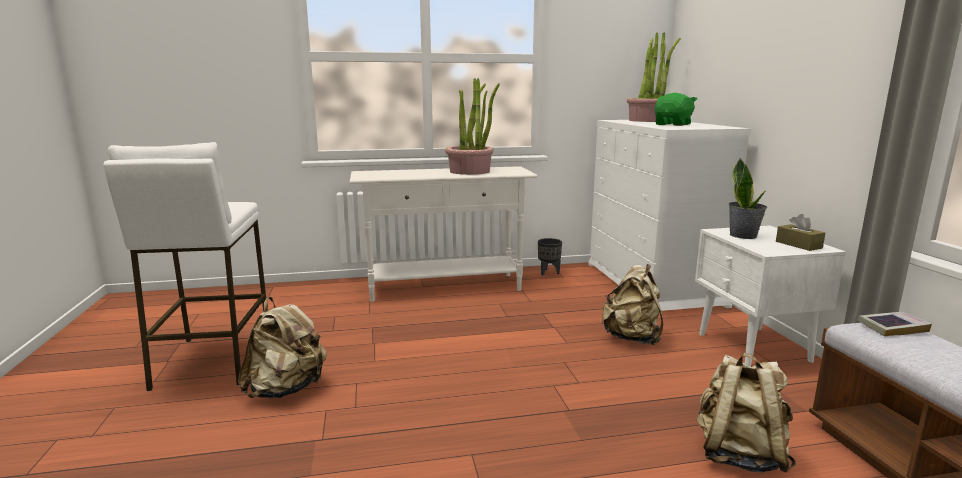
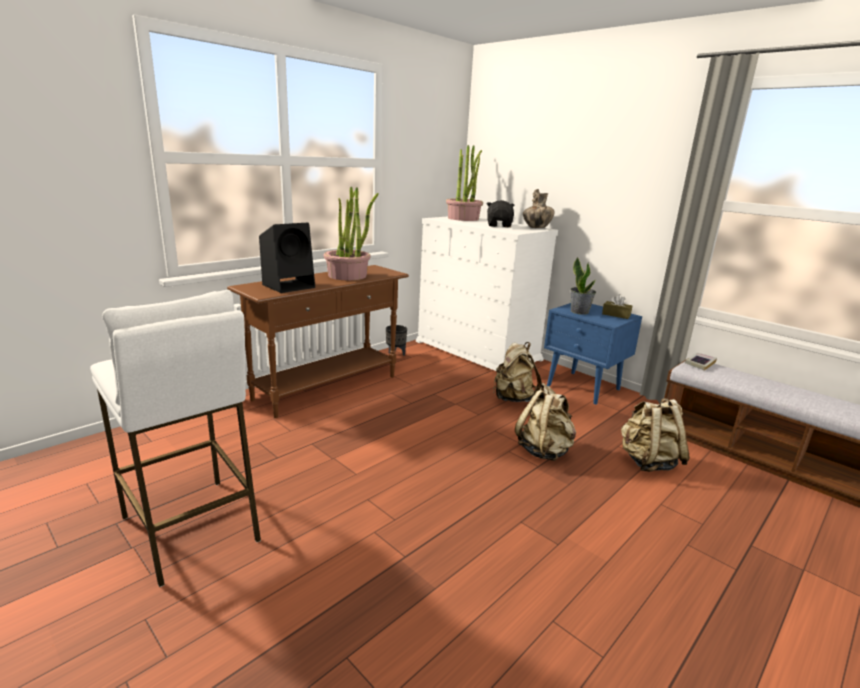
camera: 35 degrees left, 5 degrees up
(286, 389) = (313, 527): beige backpack -> beige backpack (544, 450)
(398, 174) = (289, 286): none -> black speaker
(445, 287) = (327, 388): white console table -> brown console table
(673, 124) = (499, 225): green plush toy -> black plush toy
(720, 127) = (537, 228): none -> vase
(753, 348) = (584, 388): white nightstand -> blue nightstand

